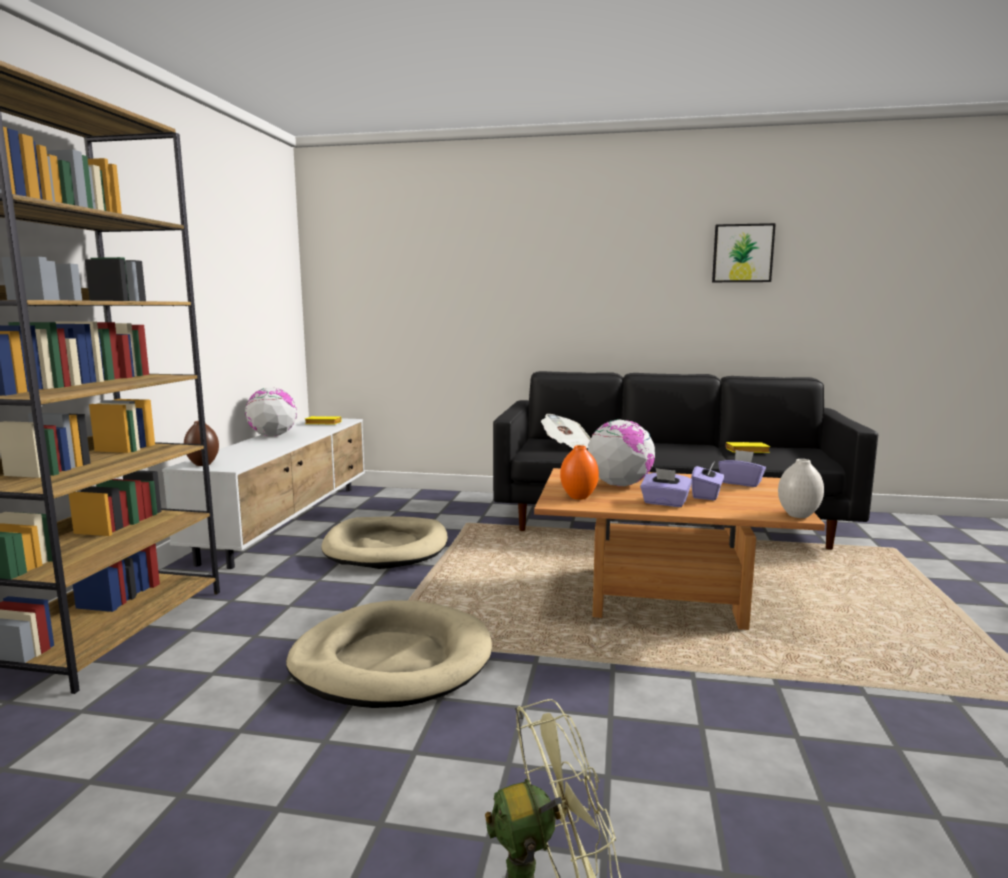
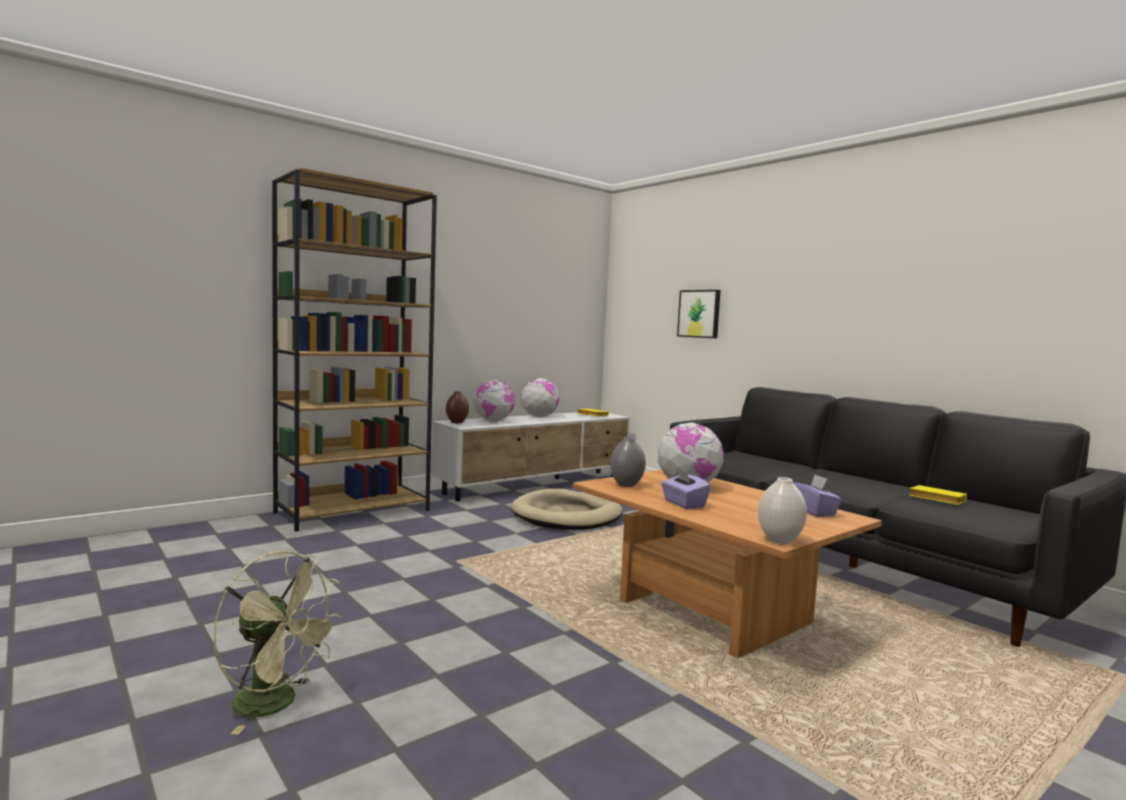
camera: 40 degrees right, 5 degrees down
(241, 453) = (493, 421): none -> globe
(392, 661) = (445, 572): beige dog bed -> none
(567, 447) = (746, 461): newspaper -> none
(578, 497) = (626, 485): orange vase -> grey vase
(706, 495) = (742, 509): purple tissue box -> none
(742, 253) = (1005, 266): picture -> picture (699, 314)

